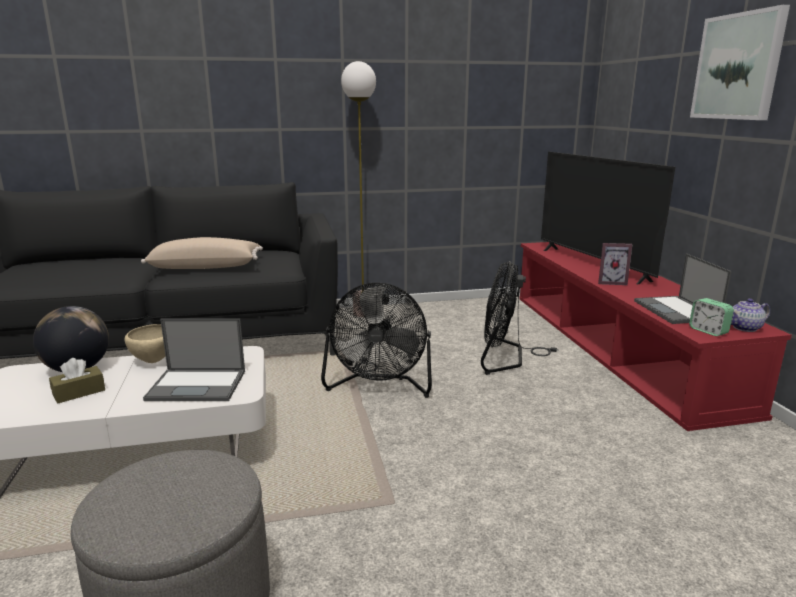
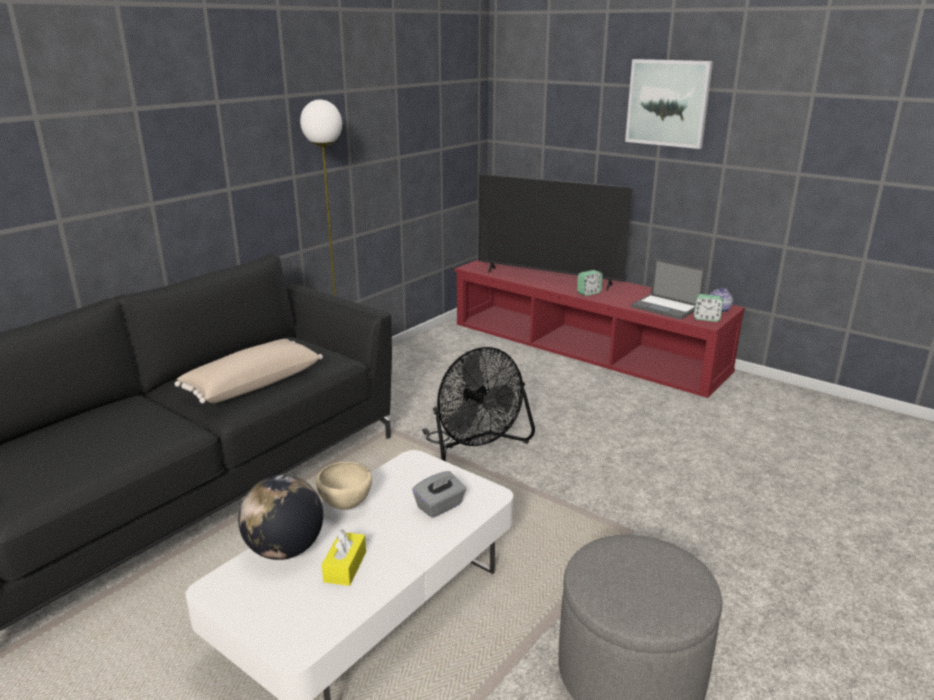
camera: 40 degrees left, 5 degrees up
(79, 392) = (345, 567): brown tissue box -> yellow tissue box
(198, 385) = (440, 506): laptop -> grey tissue box
(507, 355) = (527, 382): black fan -> none
(611, 282) = (589, 293): picture frame -> alarm clock

